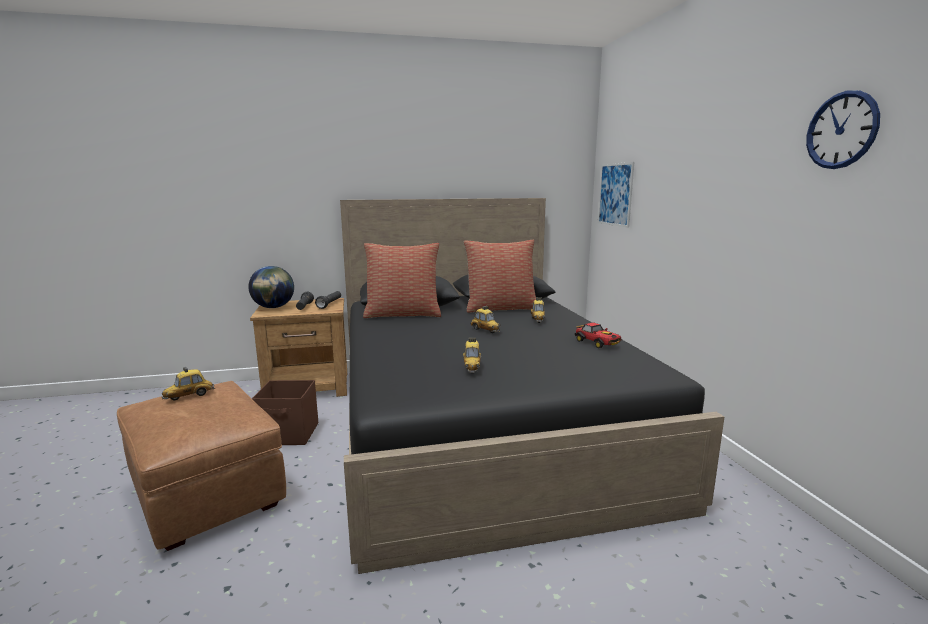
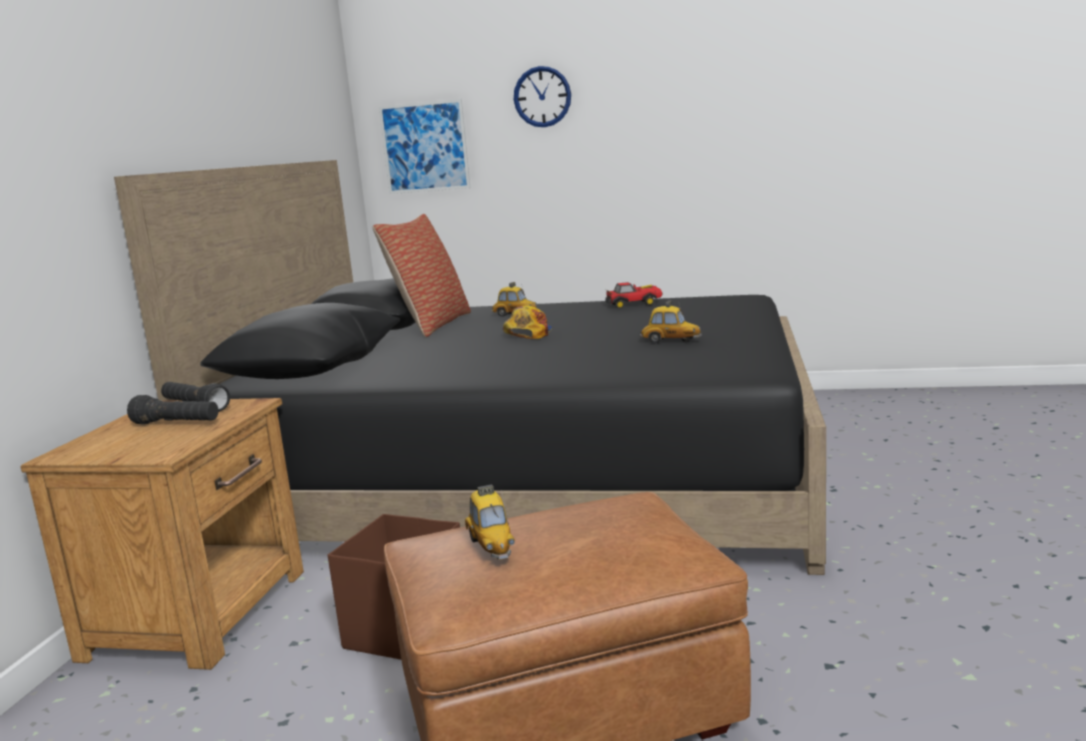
camera: 65 degrees left, 0 degrees up
(273, 307) = (117, 449): globe -> none
(403, 314) = (372, 365): pillow -> none
(485, 330) = (528, 333): toy car -> cap
(841, 130) = (761, 58): wall clock -> wall clock (542, 97)

